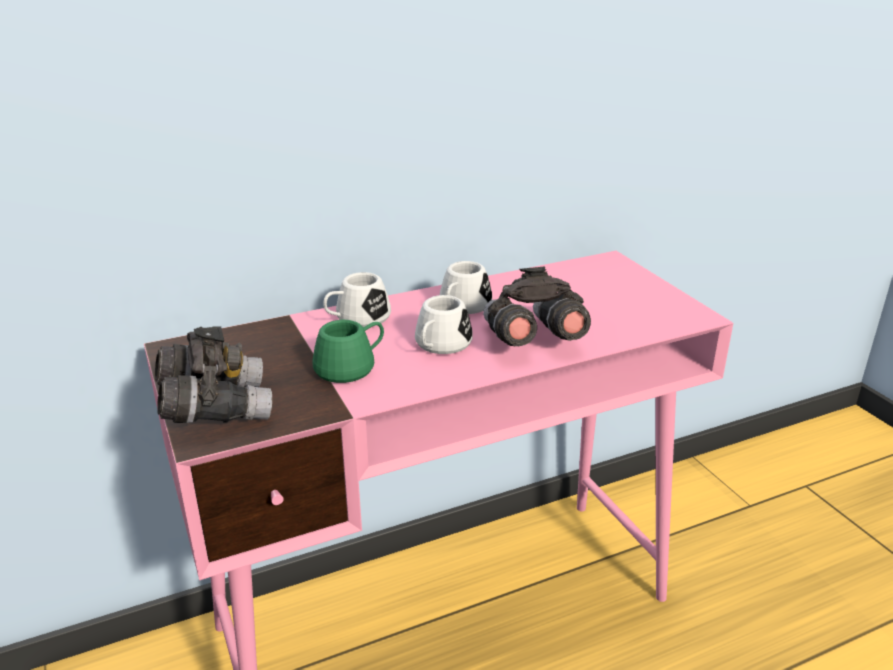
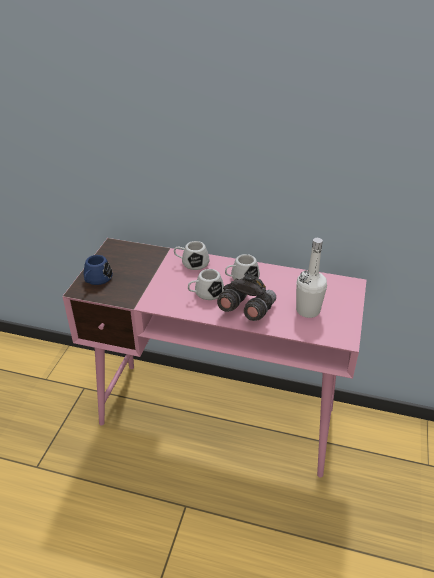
camera: 40 degrees right, 10 degrees up
(215, 408) = (96, 280): grey binoculars -> blue mug
(351, 366) = (160, 285): green mug -> none
(607, 307) = (308, 310): none -> white bottle

